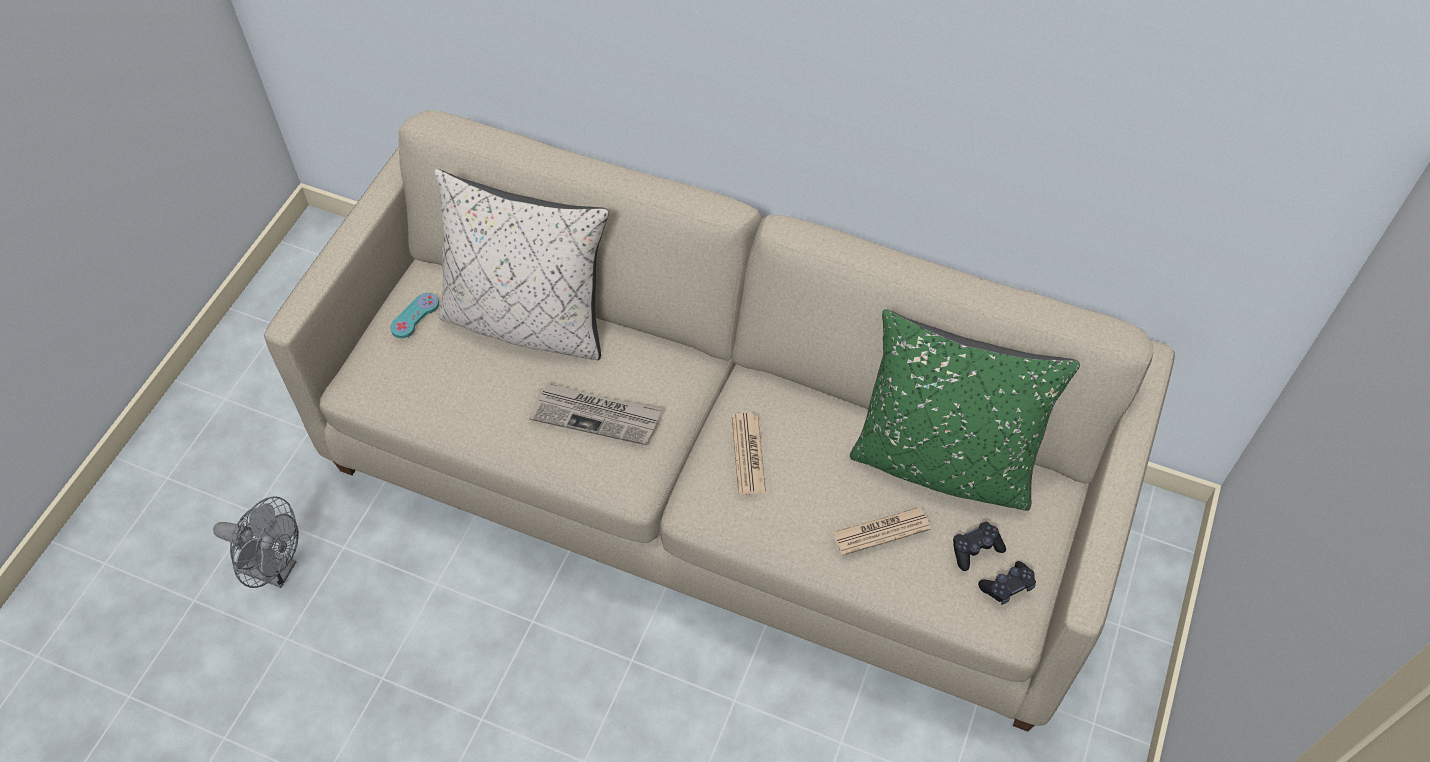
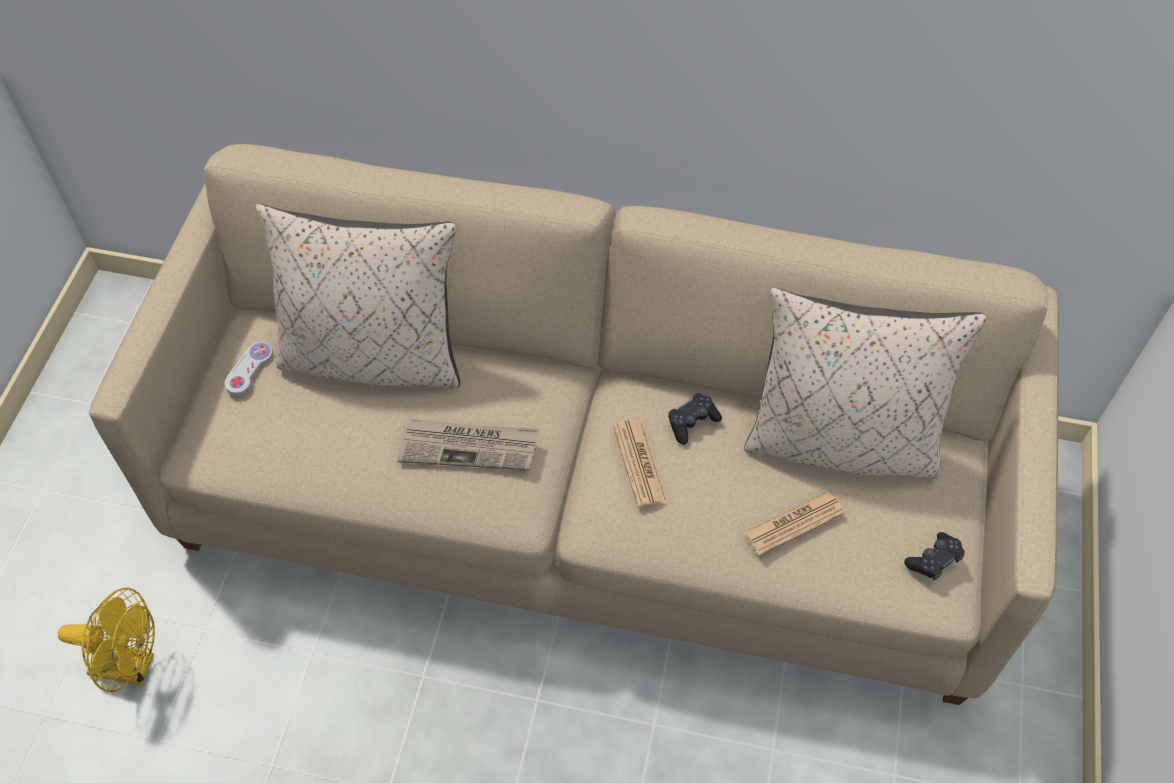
camera: 10 degrees left, 0 degrees up
(275, 569) = (132, 666): grey fan -> yellow fan
(415, 316) = (249, 369): turquoise game controller -> white game controller
(944, 463) = (842, 442): green pillow -> beige pillow
(975, 549) = (894, 526): black game controller -> black game controller (692, 422)

